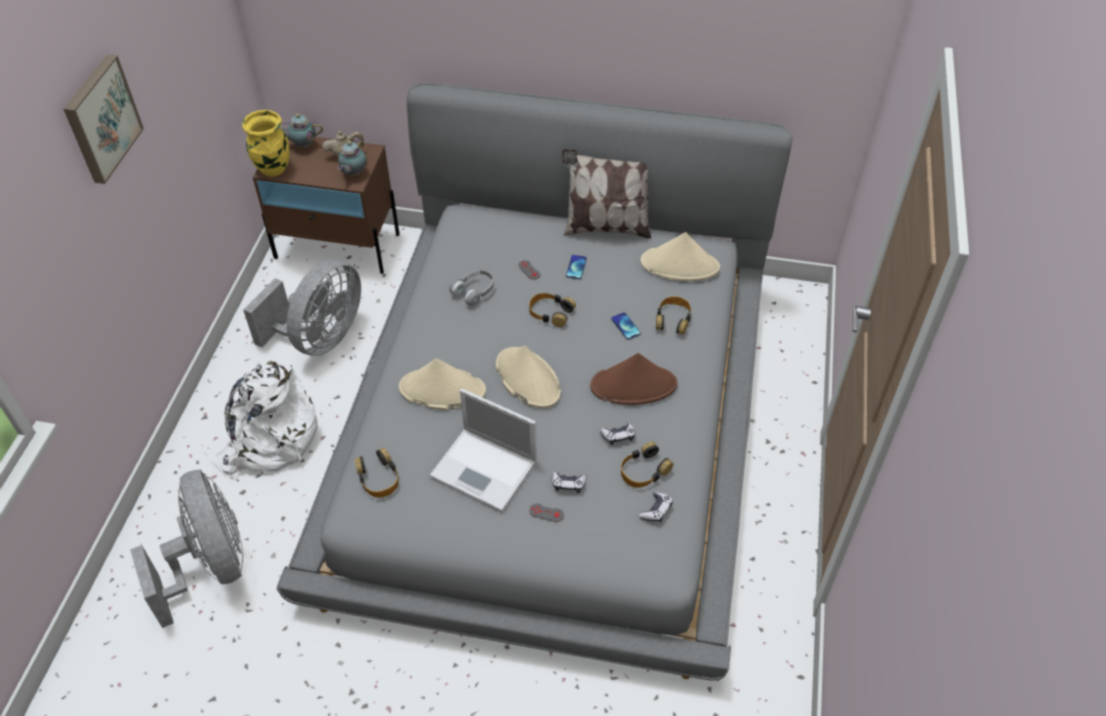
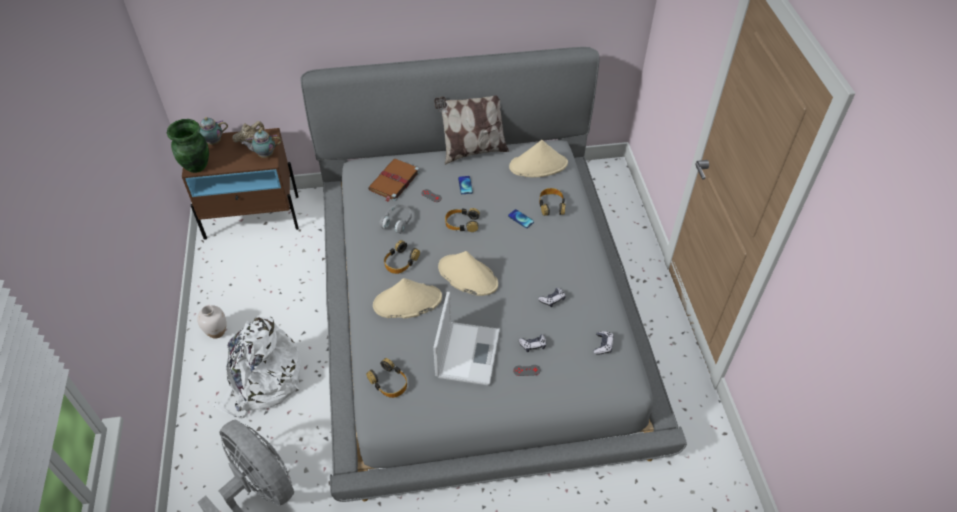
camera: 20 degrees left, 0 degrees up
(100, 118) = (86, 150): picture -> none
(243, 368) = (217, 331): none -> white vase
(273, 169) = (196, 166): yellow vase -> green vase
(320, 338) = (269, 291): grey fan -> none
(353, 174) = (264, 155): teapot -> teapot turned 75 degrees clockwise
(485, 469) = (467, 352): laptop -> laptop turned 90 degrees counterclockwise
(492, 242) = (394, 181): none -> brown book
(634, 385) = (546, 260): brown hat -> none
(644, 470) = (581, 319): headphones -> headphones (400, 261)

